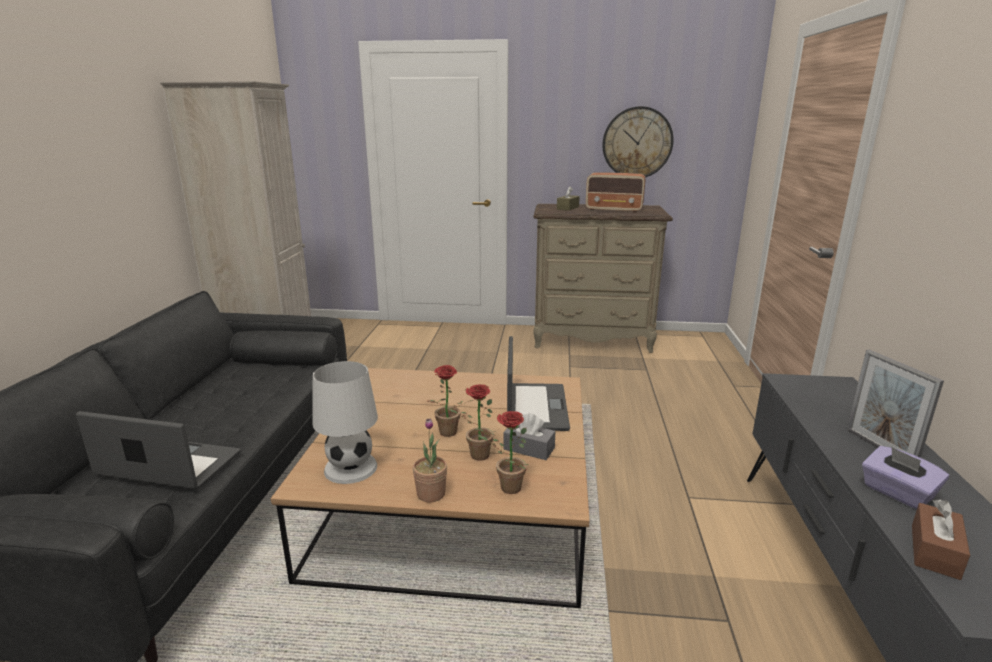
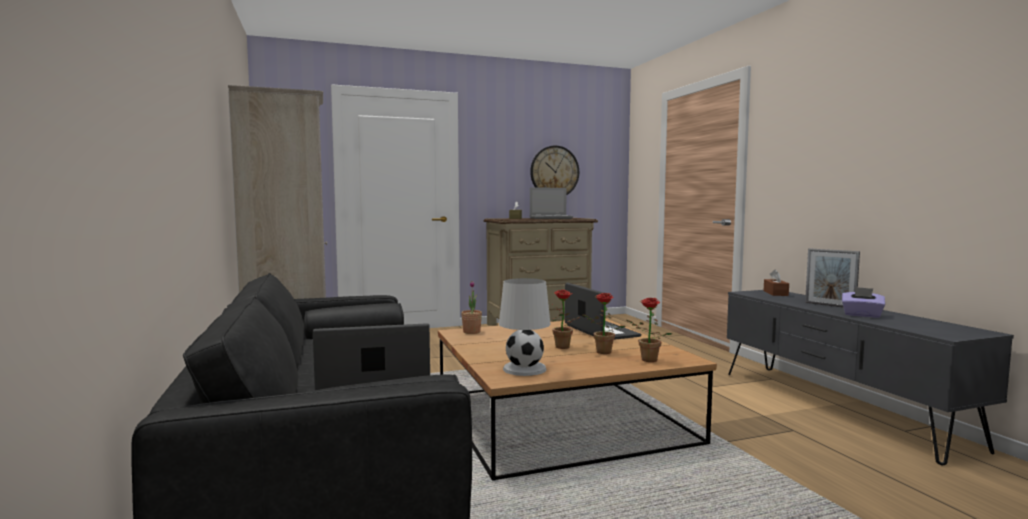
camera: 25 degrees left, 15 degrees down
(431, 494) = (604, 369): potted plant -> potted plant (471, 332)
(529, 448) = (630, 345): grey tissue box -> none
(614, 210) = (551, 218): radio -> laptop
(934, 551) = (905, 326): brown tissue box -> brown tissue box (775, 293)

